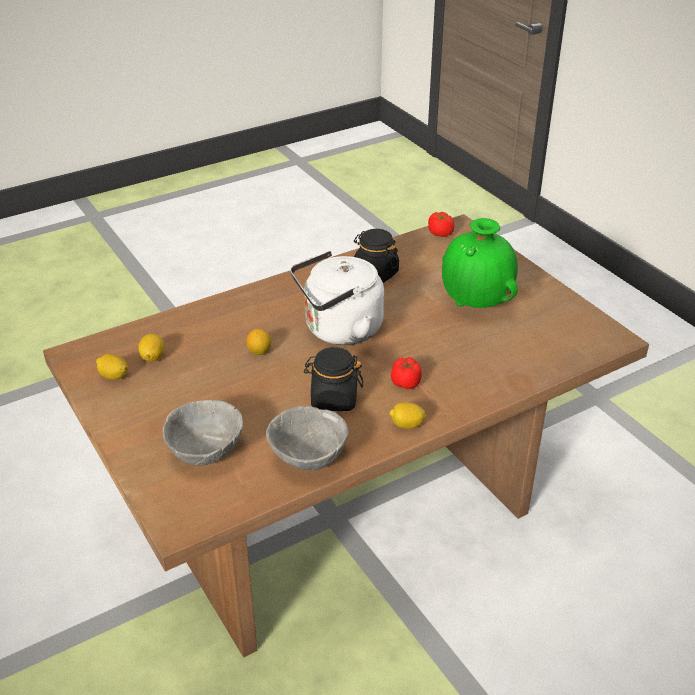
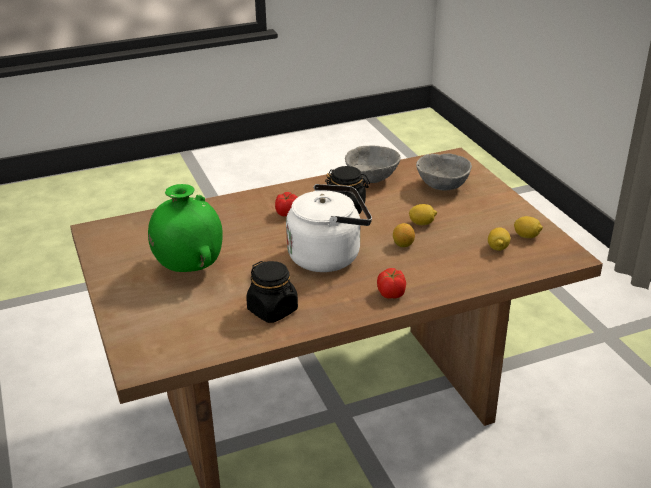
camera: 170 degrees left, 5 degrees down
(406, 425) = (298, 189): lemon -> lemon (422, 223)
(440, 234) = (170, 358): tomato -> tomato (390, 294)

